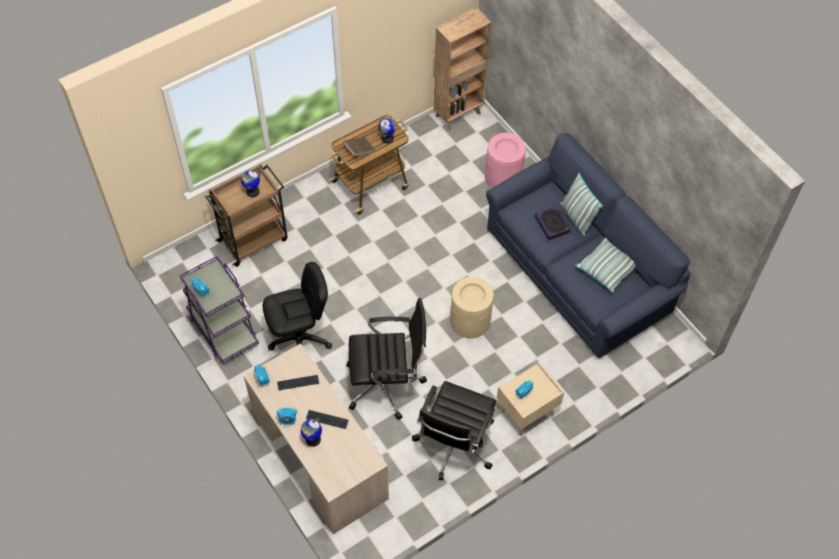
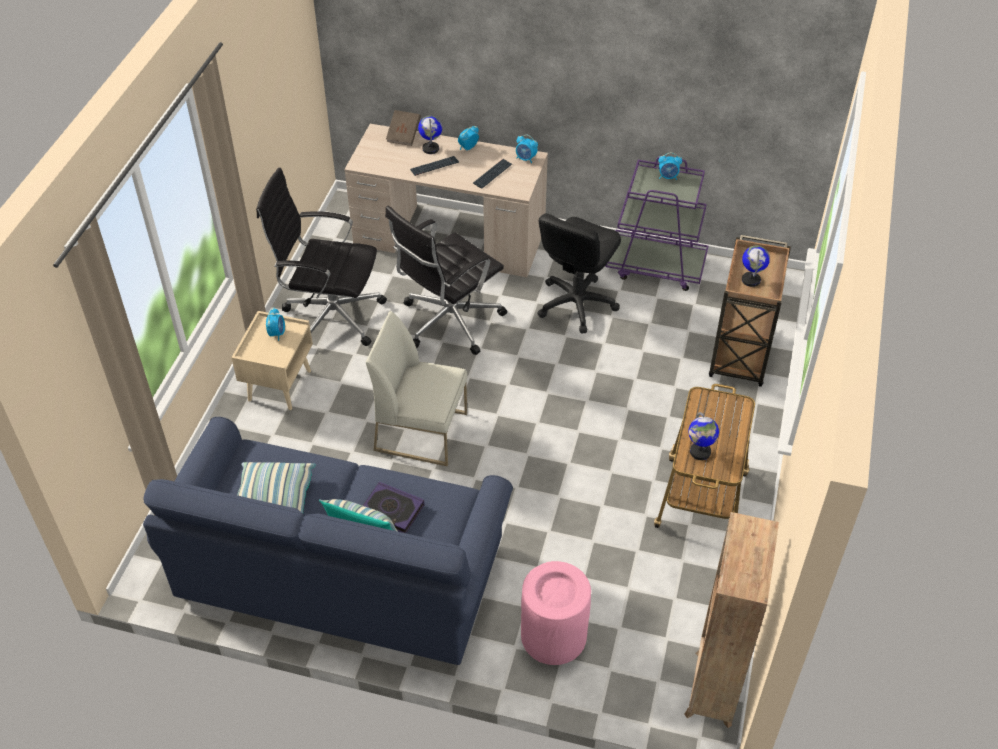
camera: 140 degrees right, 10 degrees down
(359, 151) = (711, 413): brown book -> brown book (404, 135)
(454, 445) = (330, 316): black office chair -> black office chair turned 60 degrees counterclockwise
(470, 321) = (422, 431): beige trash can -> white chair

